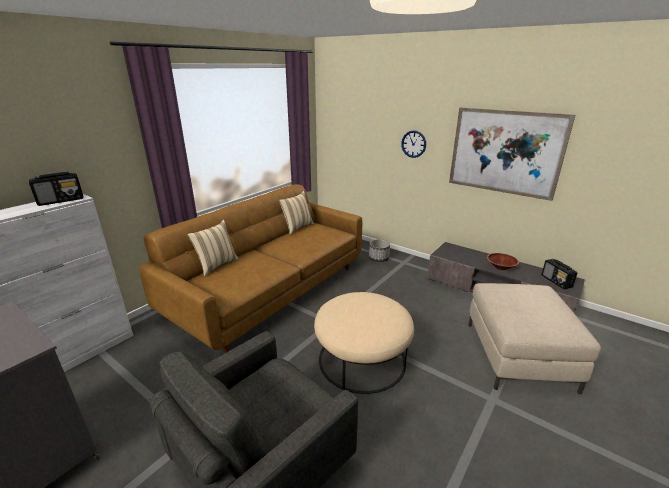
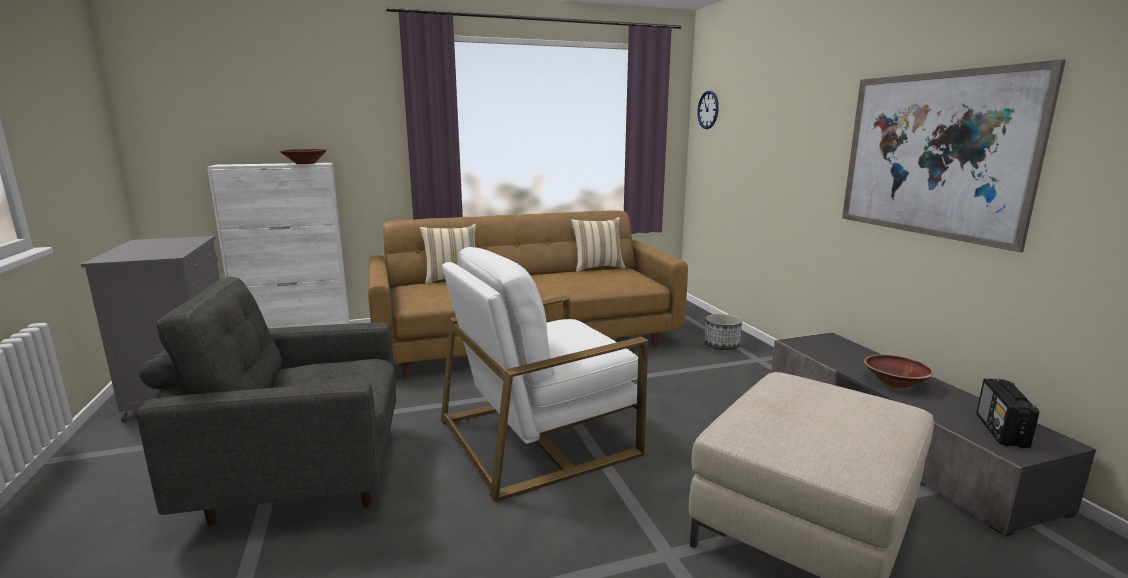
camera: 35 degrees right, 10 degrees down
(61, 201) = (305, 163): radio -> brown bowl
(362, 359) = (538, 435): beige ottoman -> white armchair
(413, 144) = (797, 153): wall clock -> wall clock (708, 110)

